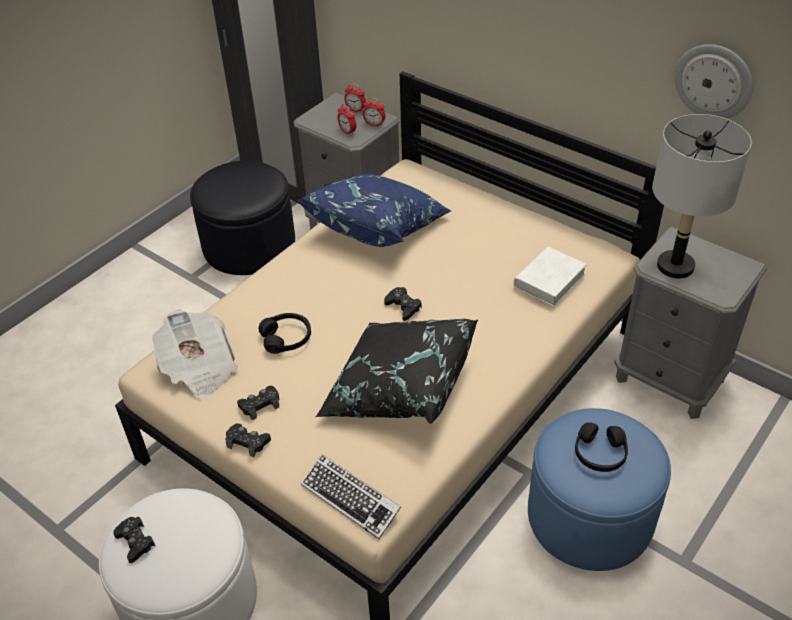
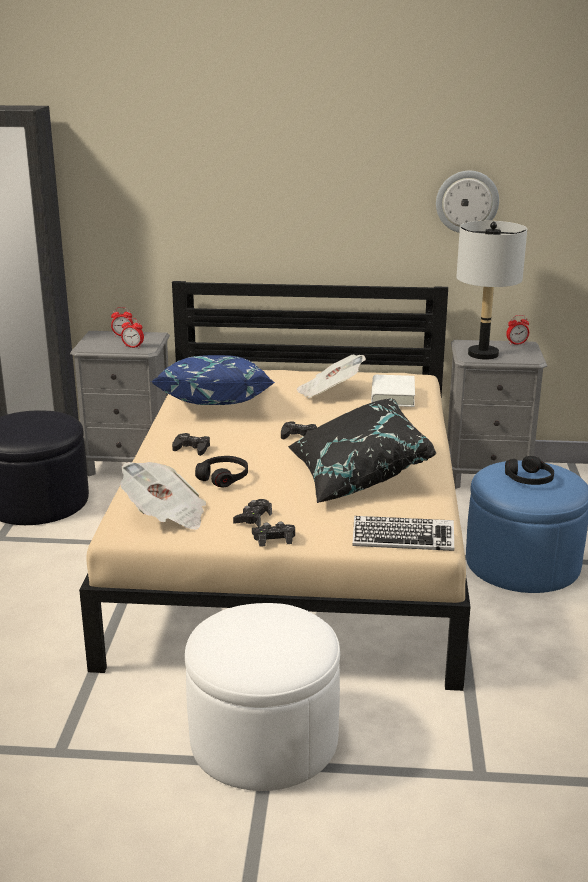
camera: 35 degrees left, 20 degrees down
(135, 542) = (230, 648): black game controller -> black game controller (192, 448)
(374, 124) = (152, 339): alarm clock -> alarm clock (516, 344)
(496, 249) = (329, 393): none -> newspaper

